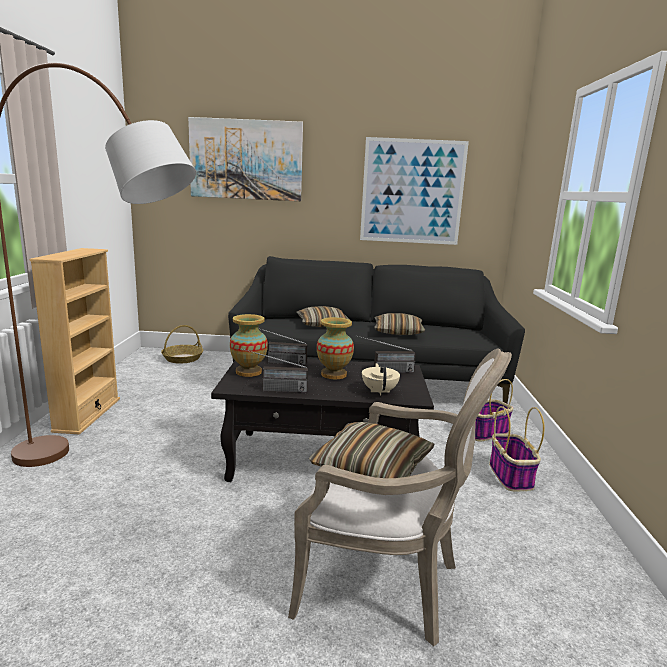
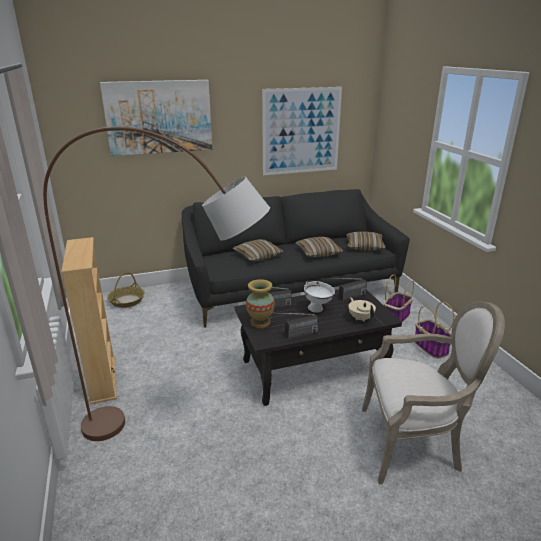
camera: 20 degrees left, 10 degrees up
(334, 374) = (318, 310): vase -> white bowl
(372, 467) = (410, 383): pillow -> pillow (364, 246)

